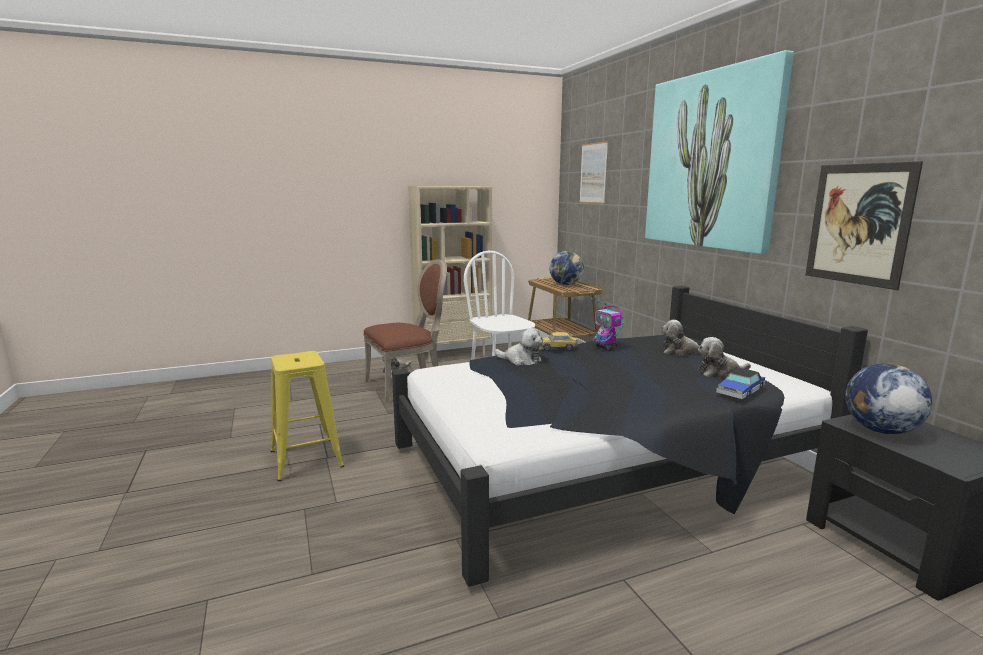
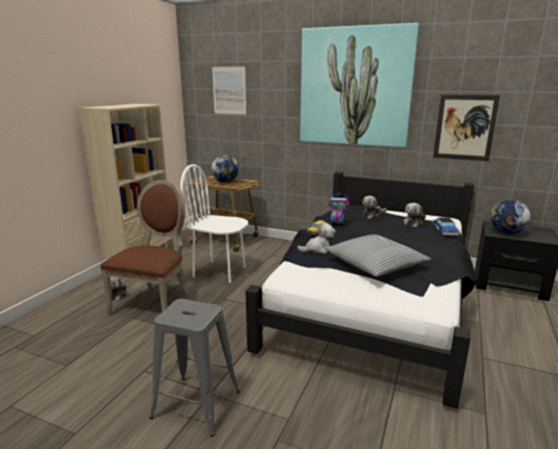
camera: 45 degrees left, 5 degrees up
(306, 459) = (196, 404): yellow stool -> grey stool
(539, 388) = (374, 264): none -> pillow

